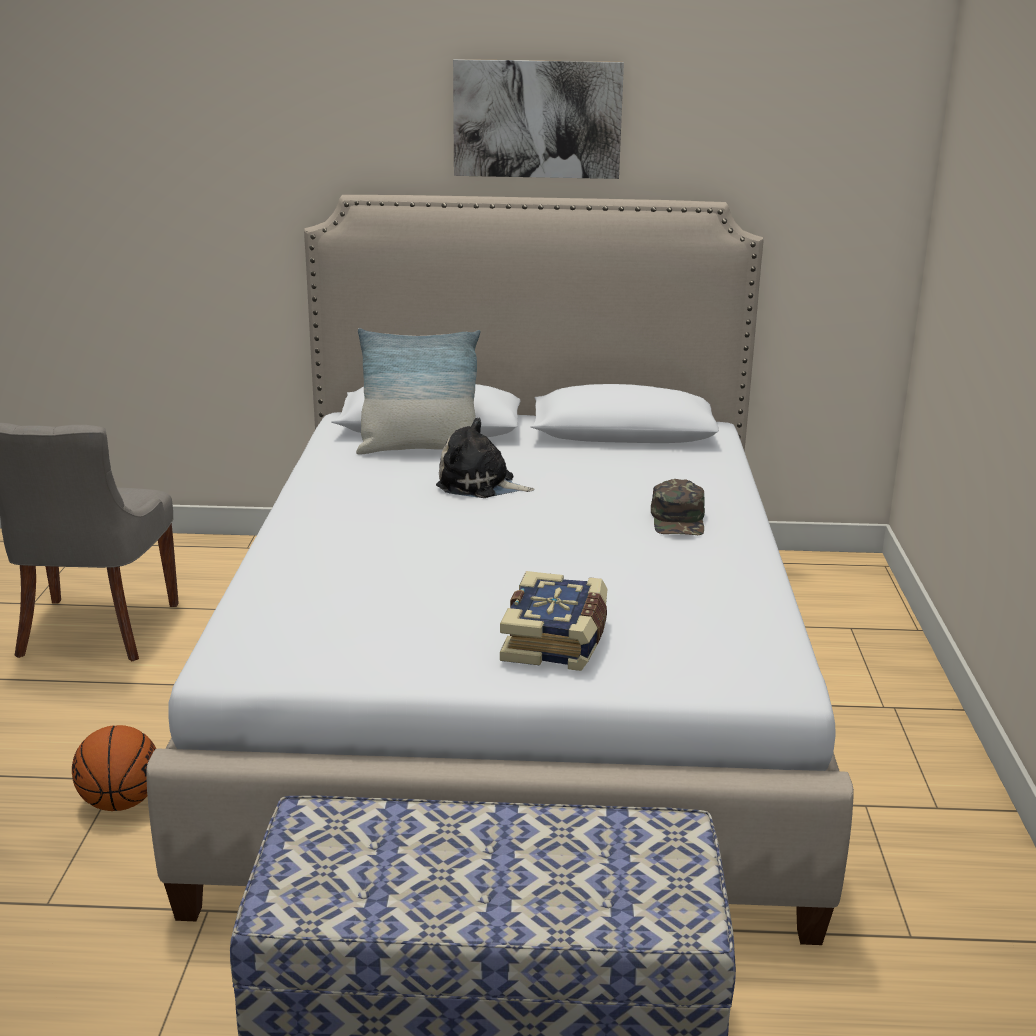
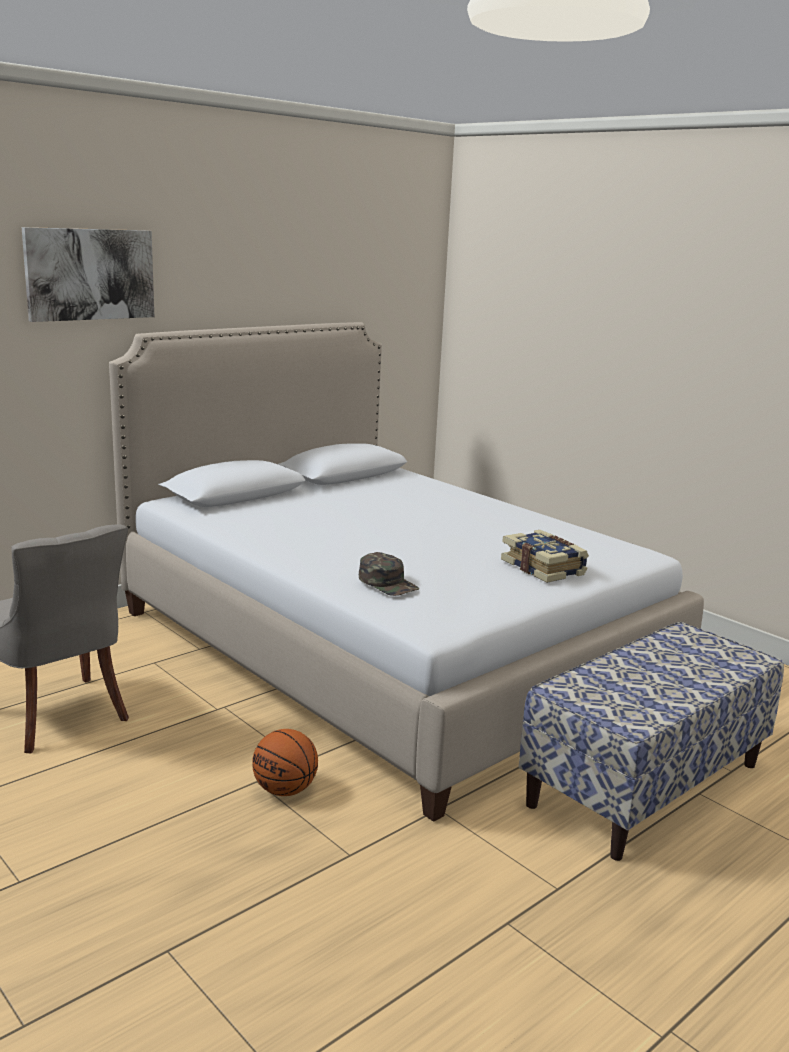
camera: 45 degrees left, 5 degrees down
(419, 449) = (258, 507): pillow -> none
(480, 485) = (337, 516): plush toy -> none
(537, 119) = (250, 273): picture -> picture (90, 274)
(679, 520) = (467, 507): green cap -> green cap (388, 583)

